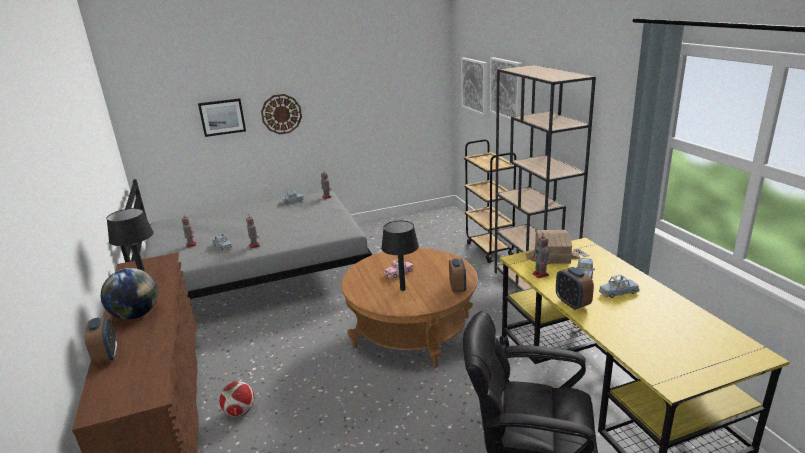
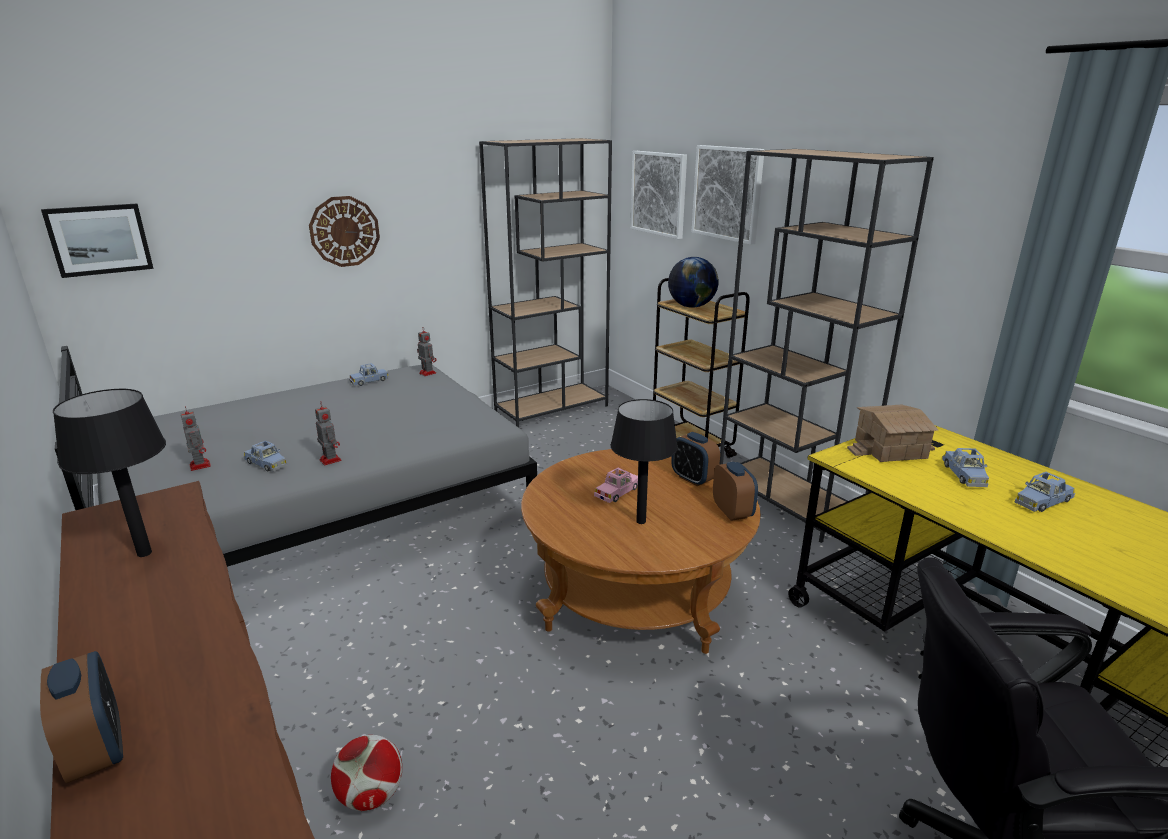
camera: 15 degrees left, 0 degrees up
(136, 315) = (145, 630): globe -> globe (691, 306)
(222, 117) = (238, 232): picture -> picture (99, 239)
(412, 221) = (552, 409): none -> bookcase
(541, 275) = (899, 480): toy robot -> none
(572, 303) = (990, 526): alarm clock -> alarm clock (693, 479)

